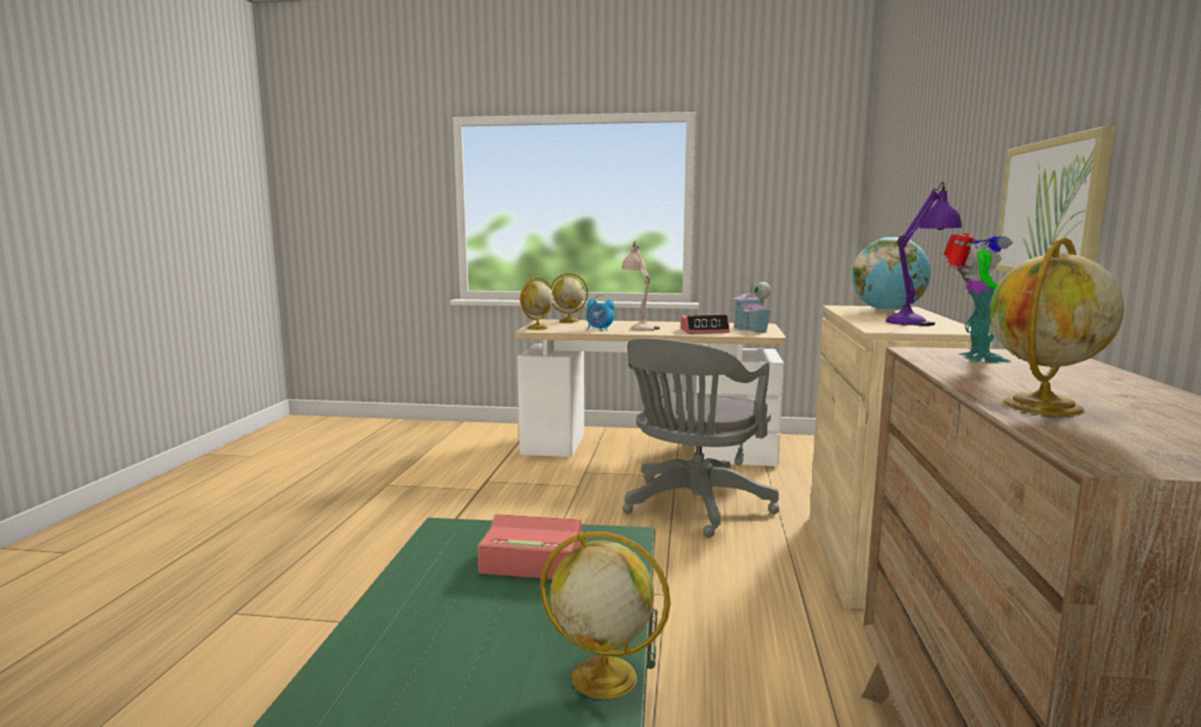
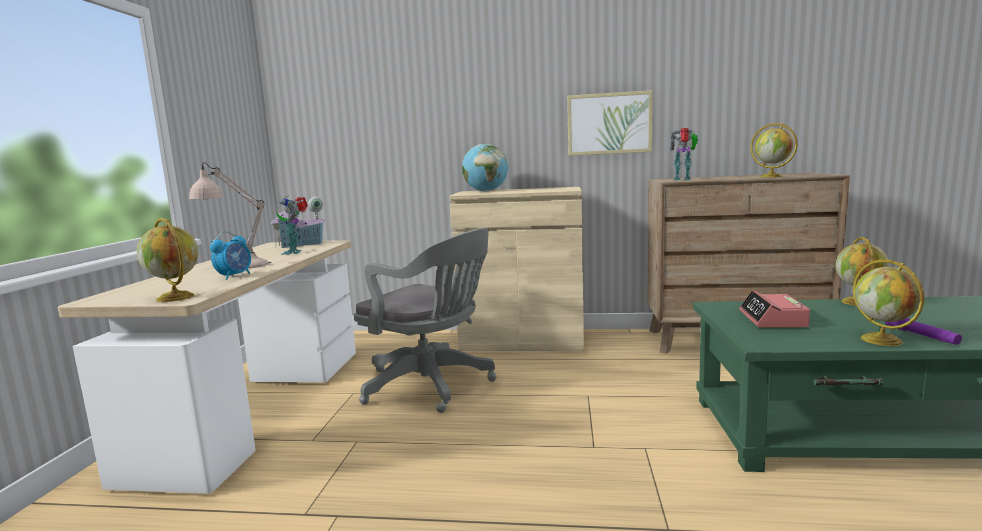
camera: 90 degrees left, 0 degrees up
(382, 655) = (921, 335): none -> purple flashlight
(568, 321) = (123, 291): globe -> globe (882, 340)
(704, 331) = (294, 252): alarm clock -> toy robot
(919, 321) = (533, 189): purple table lamp -> none

